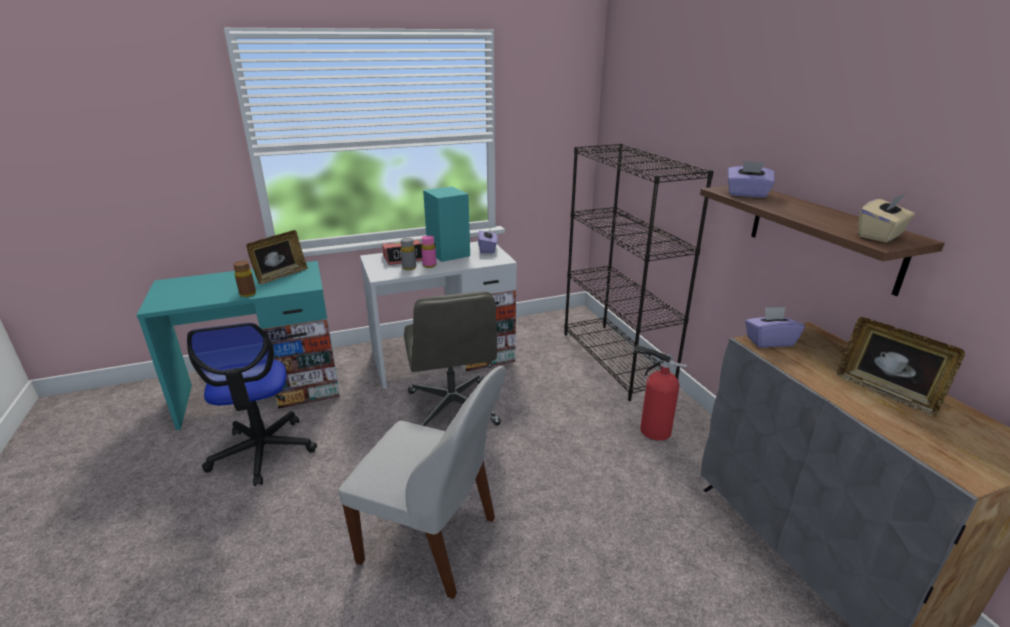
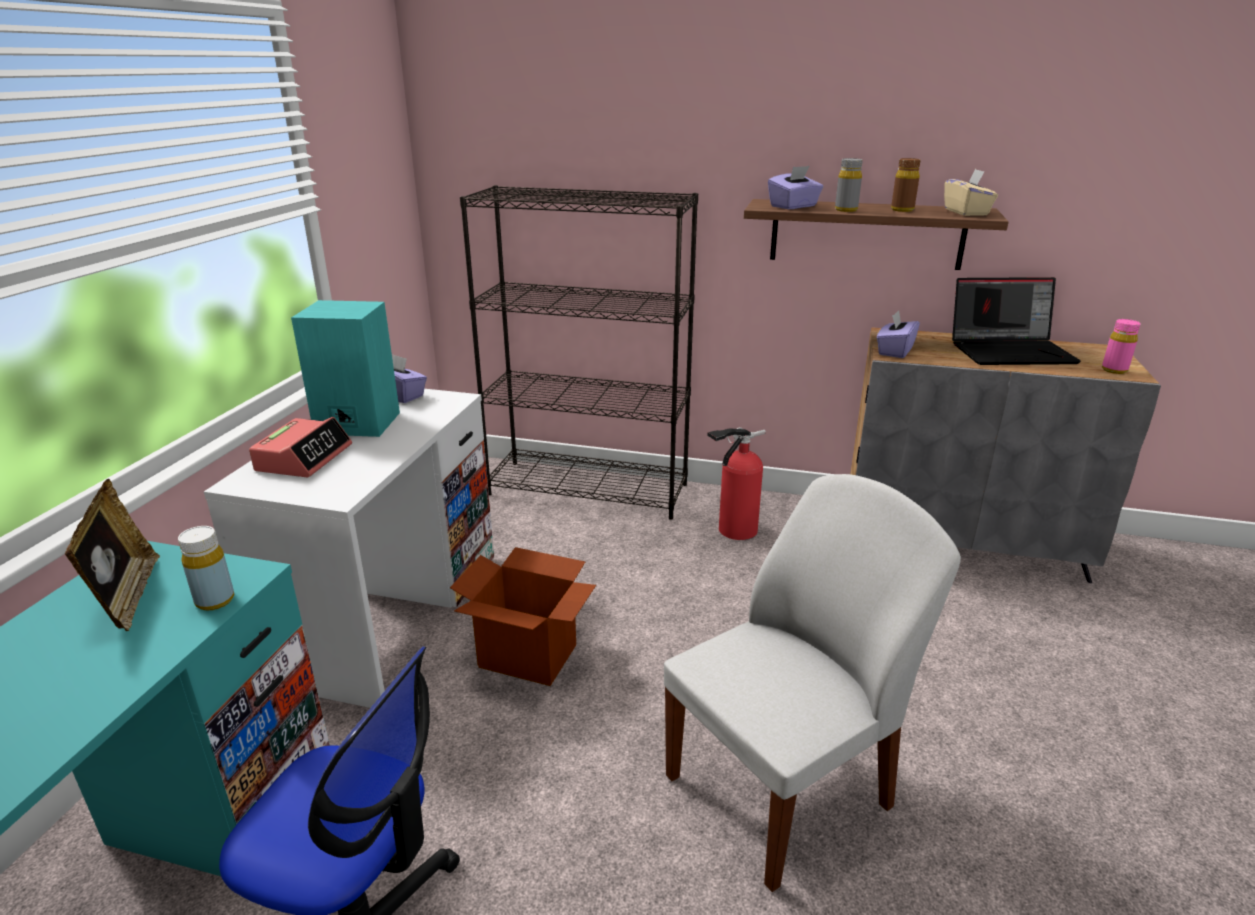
camera: 55 degrees left, 0 degrees up
(248, 294) = (146, 660): brown bottle -> brown bottle (902, 210)
(288, 288) = (215, 600): none -> yellow bottle
(409, 268) = (353, 465): grey bottle -> grey bottle (846, 210)
(429, 265) = (376, 448): pink bottle -> pink bottle (1114, 370)
(453, 409) = (528, 656): grey office chair -> cardboard box
(886, 392) = (1011, 351): picture frame -> laptop

